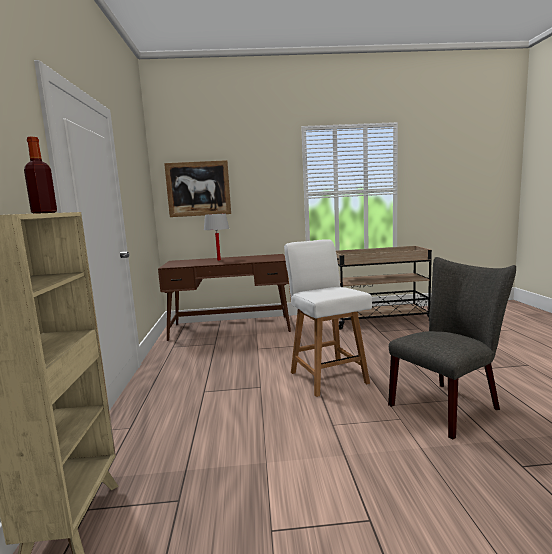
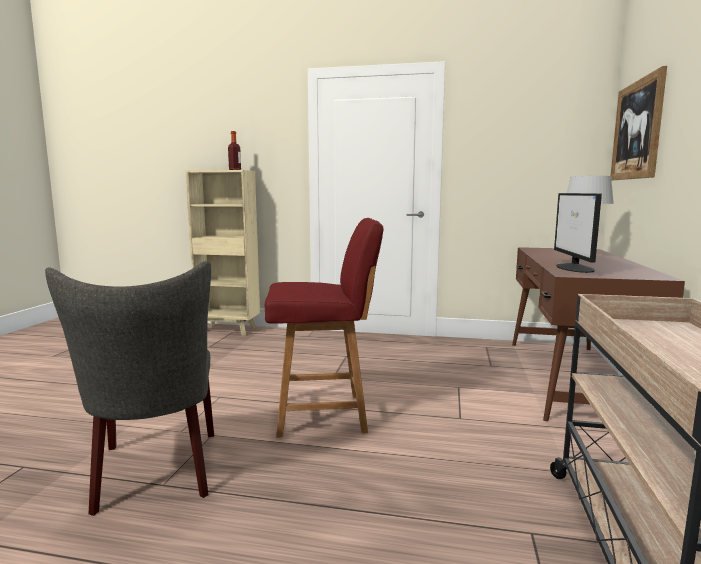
camera: 105 degrees right, 0 degrees up
(258, 260) = (574, 268): none -> monitor
(327, 377) = (324, 415): white chair -> red chair

